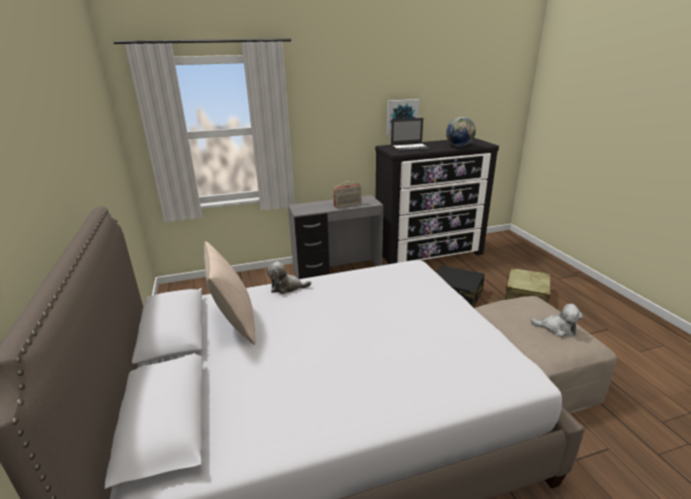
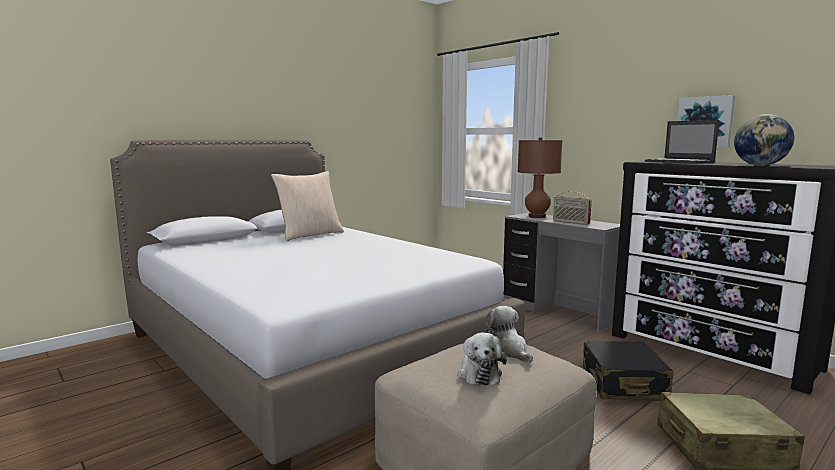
camera: 65 degrees right, 15 degrees down
(287, 287) = (373, 236): plush toy -> plush toy (508, 351)
(312, 207) = (537, 216): none -> brown table lamp

